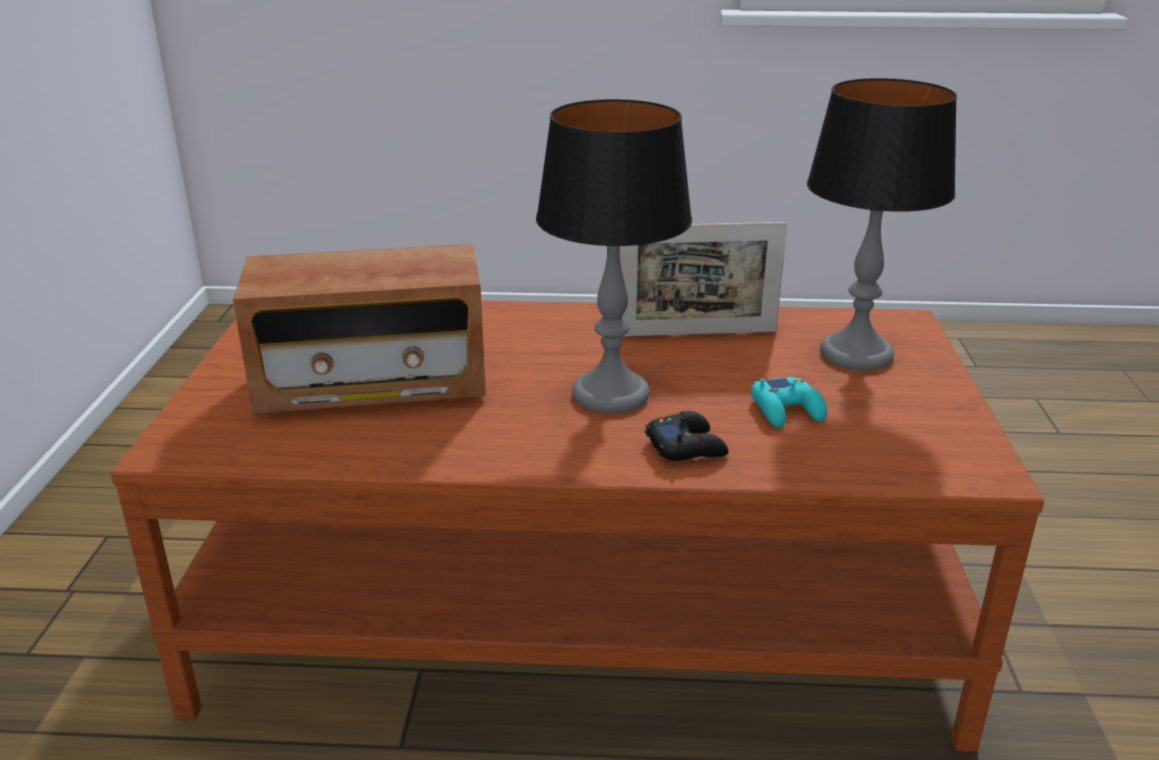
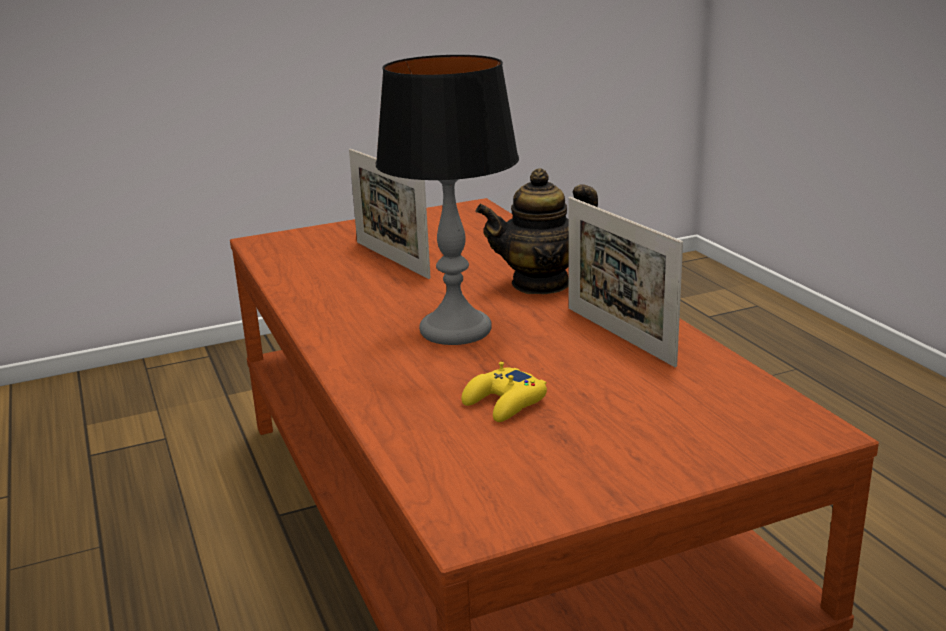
camera: 65 degrees right, 5 degrees down
(372, 383) = (391, 259): radio -> picture frame
(545, 332) = (541, 283): none -> teapot
(686, 446) = (394, 375): black game controller -> none
(787, 410) = (505, 403): turquoise game controller -> yellow game controller
(856, 354) = (675, 415): table lamp -> none

